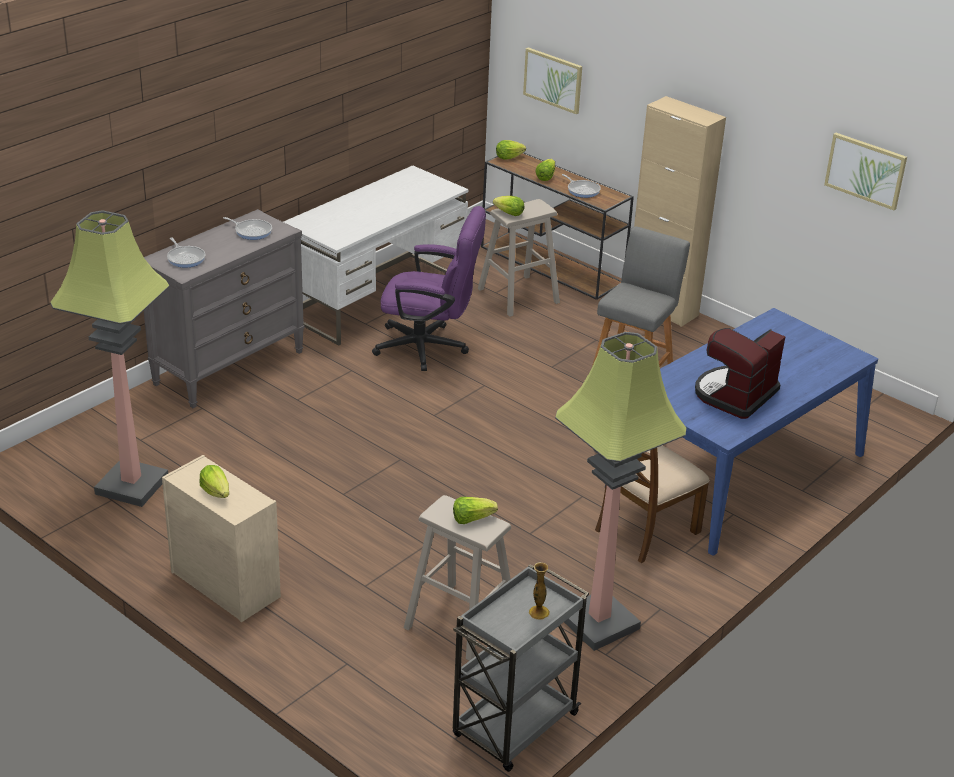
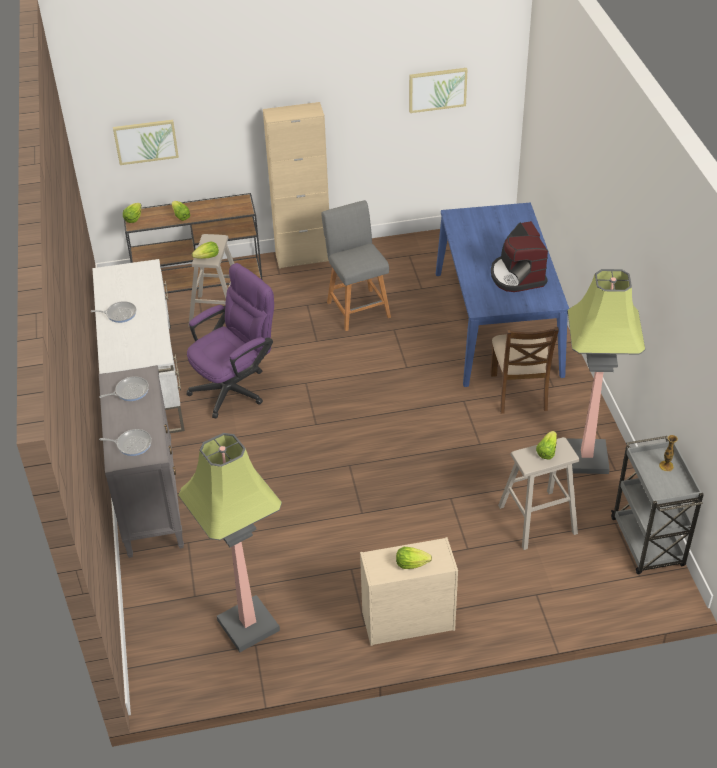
camera: 50 degrees left, 10 degrees up
(582, 190) = (217, 210): frying pan -> frying pan (119, 314)

